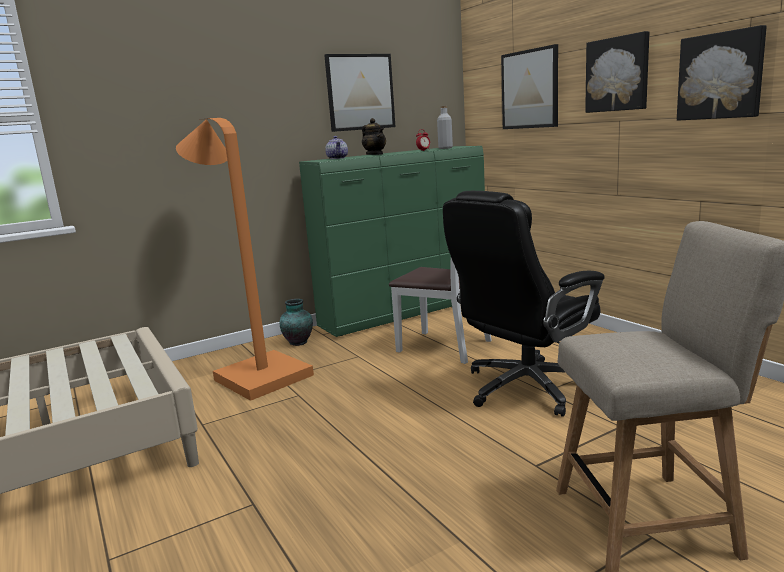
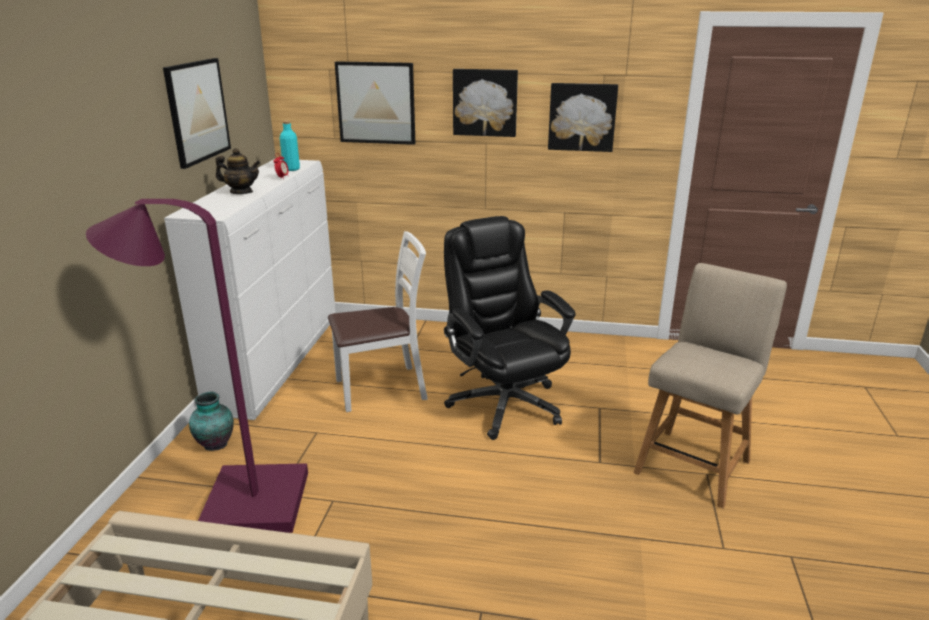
camera: 50 degrees left, 10 degrees up
(256, 374) = (238, 502): orange floor lamp -> purple floor lamp
(337, 158) = (211, 205): teapot -> none
(407, 313) = (279, 362): green dresser -> white dresser
(445, 148) = (291, 169): grey bottle -> turquoise bottle
(525, 388) = (504, 403): black office chair -> black office chair turned 150 degrees clockwise

